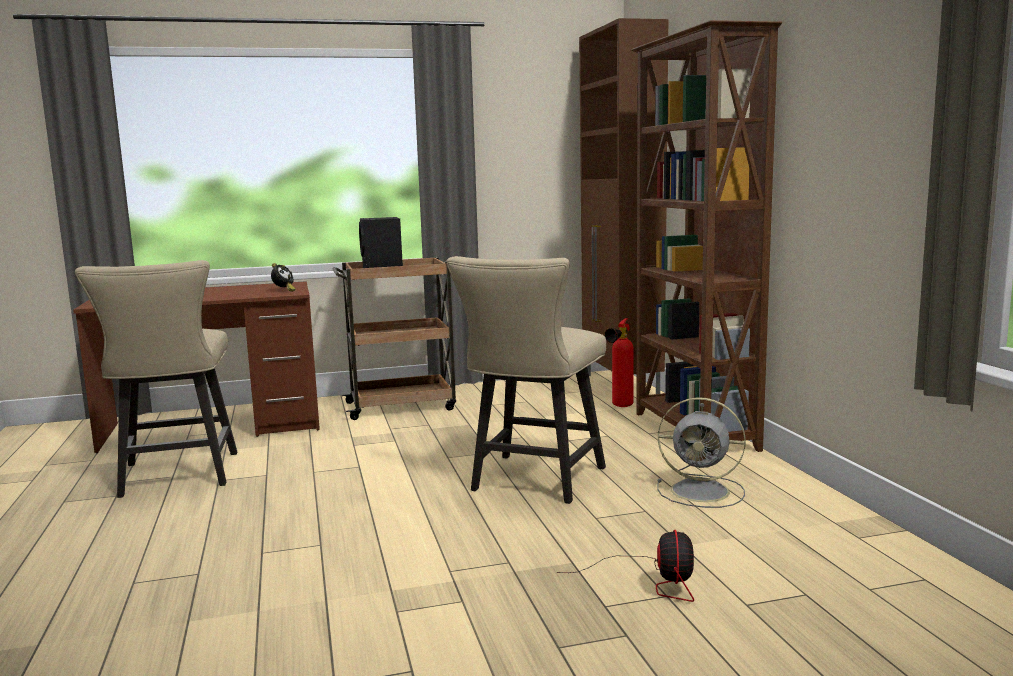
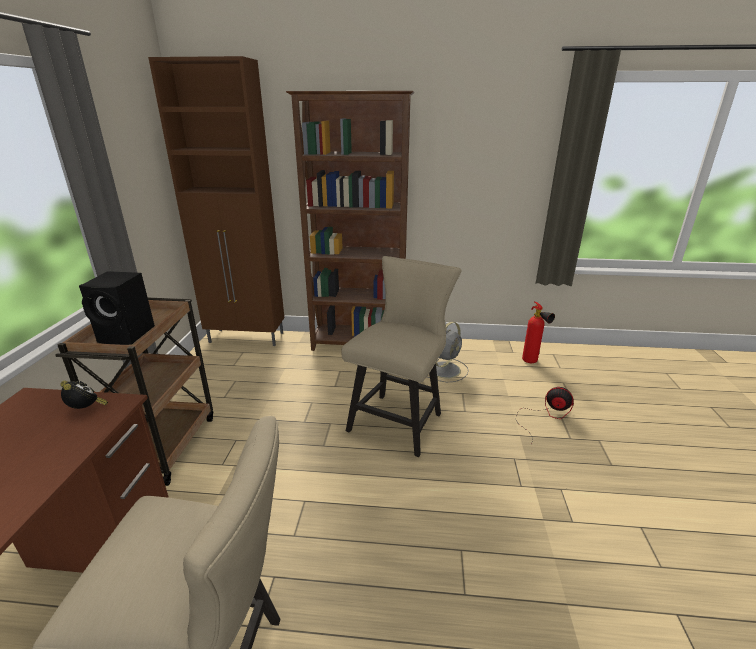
camera: 70 degrees left, 15 degrees up
(533, 482) = (399, 419): beige chair -> beige chair turned 105 degrees counterclockwise
(620, 407) = (292, 351): fire extinguisher -> fire extinguisher (532, 363)

